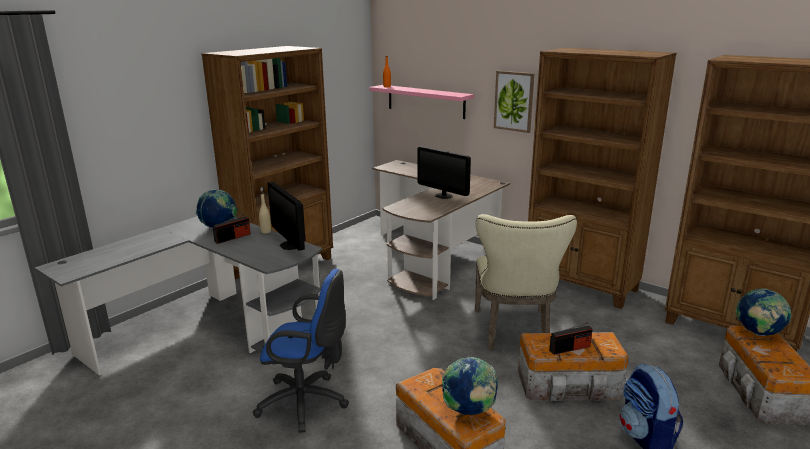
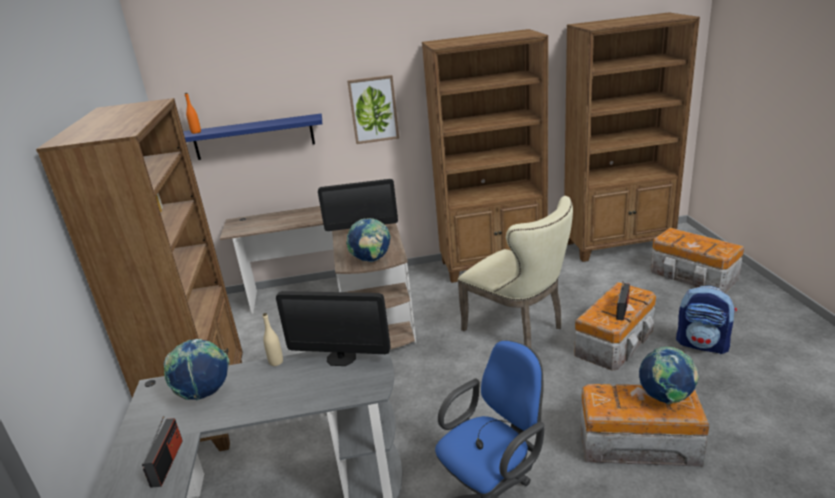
camera: 45 degrees left, 5 degrees up
(233, 238) = (254, 392): radio -> radio (167, 462)
(425, 101) = (254, 137): pink shelf -> blue shelf
(758, 333) = (674, 235): globe -> globe (371, 260)

